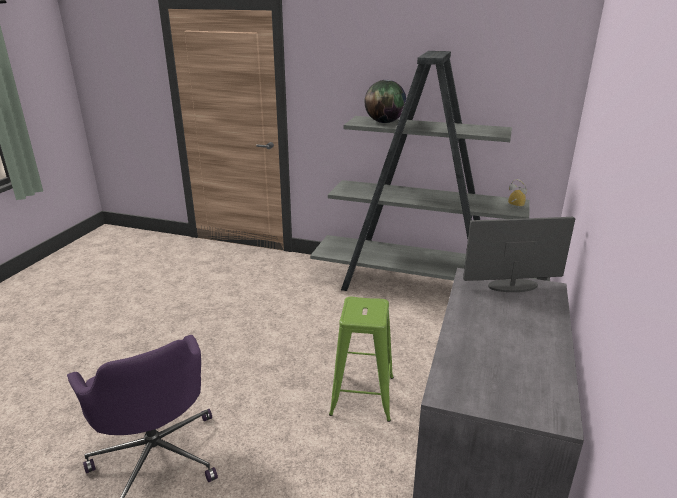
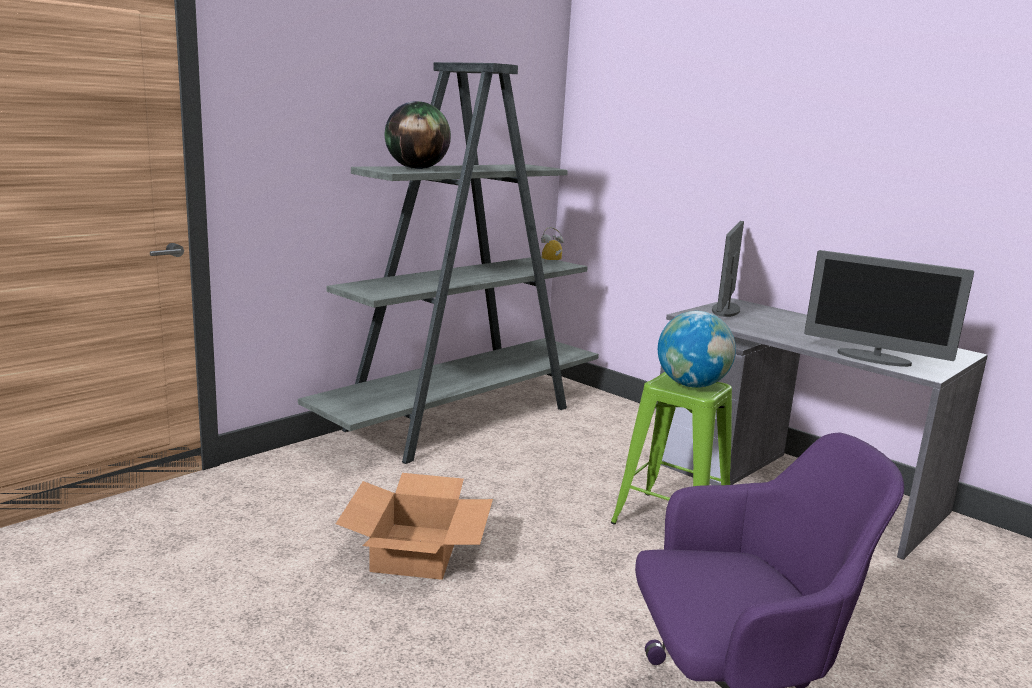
camera: 65 degrees left, 10 degrees down
(258, 322) = (416, 551): none -> cardboard box
(363, 312) = (691, 385): none -> globe
(456, 365) = (874, 358): none -> monitor

